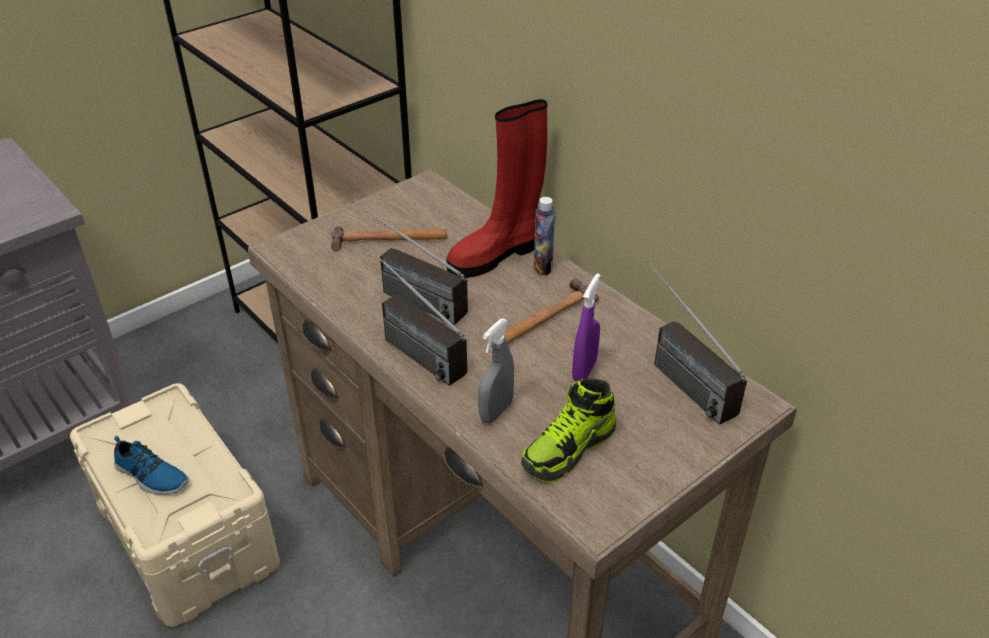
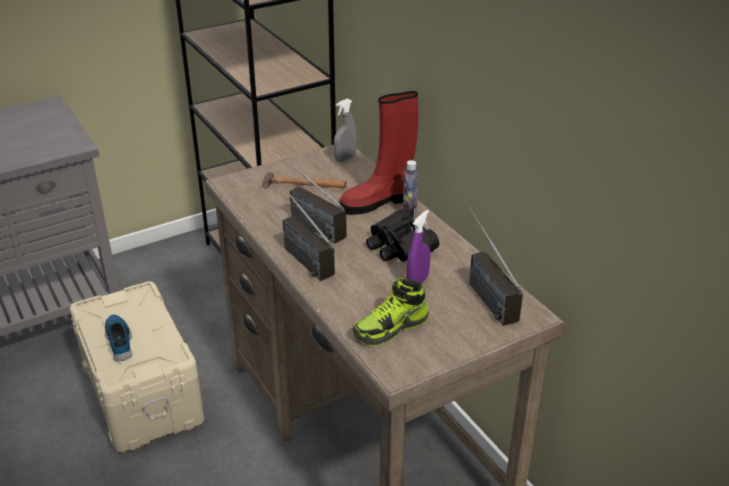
camera: 10 degrees right, 5 degrees down
(151, 476) = (120, 340): shoe -> shoe turned 150 degrees counterclockwise
(496, 411) = (347, 300): grey spray bottle -> grey spray bottle (345, 158)
(544, 318) = (399, 246): hammer -> black binoculars

